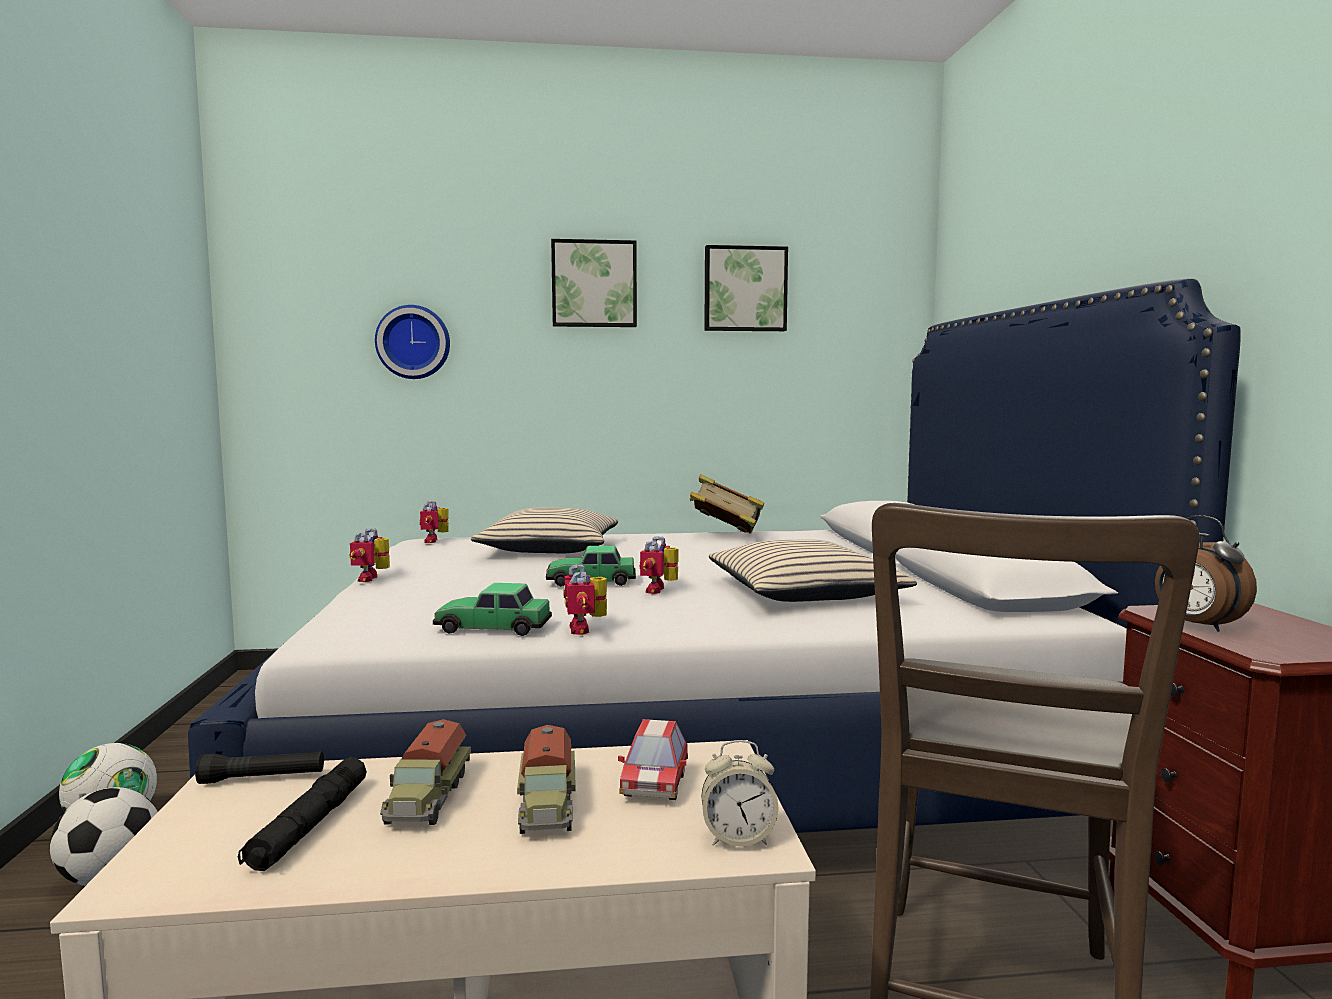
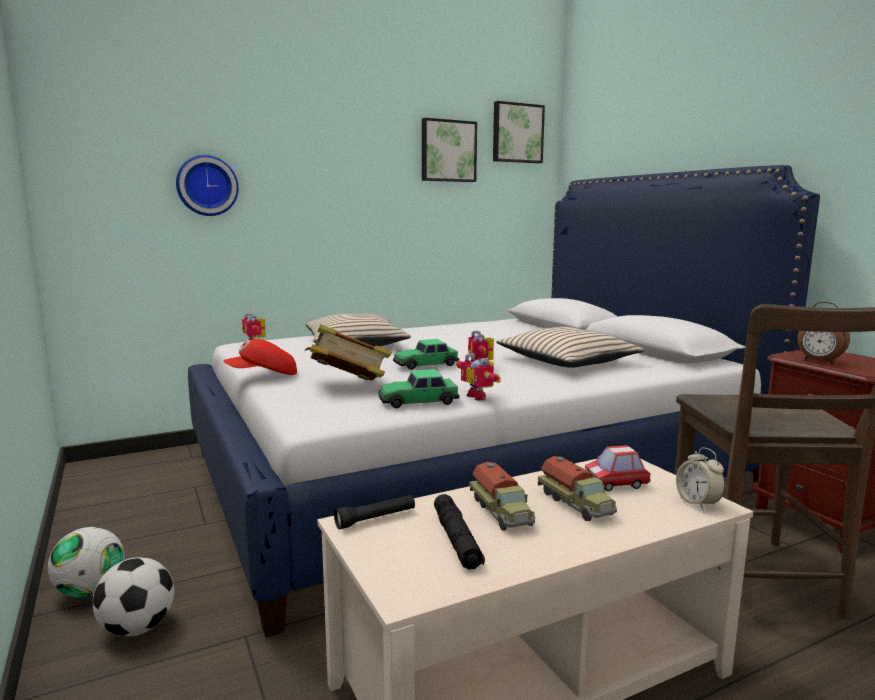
camera: 20 degrees left, 5 degrees up
(373, 579) = (263, 376): toy robot -> red cap
(594, 284) = (345, 143): picture -> picture (517, 133)
(655, 784) = (616, 483): toy car -> toy car turned 90 degrees clockwise
(725, 536) = (455, 327): book -> book (347, 387)
(738, 838) = (698, 503): alarm clock -> alarm clock turned 90 degrees clockwise

